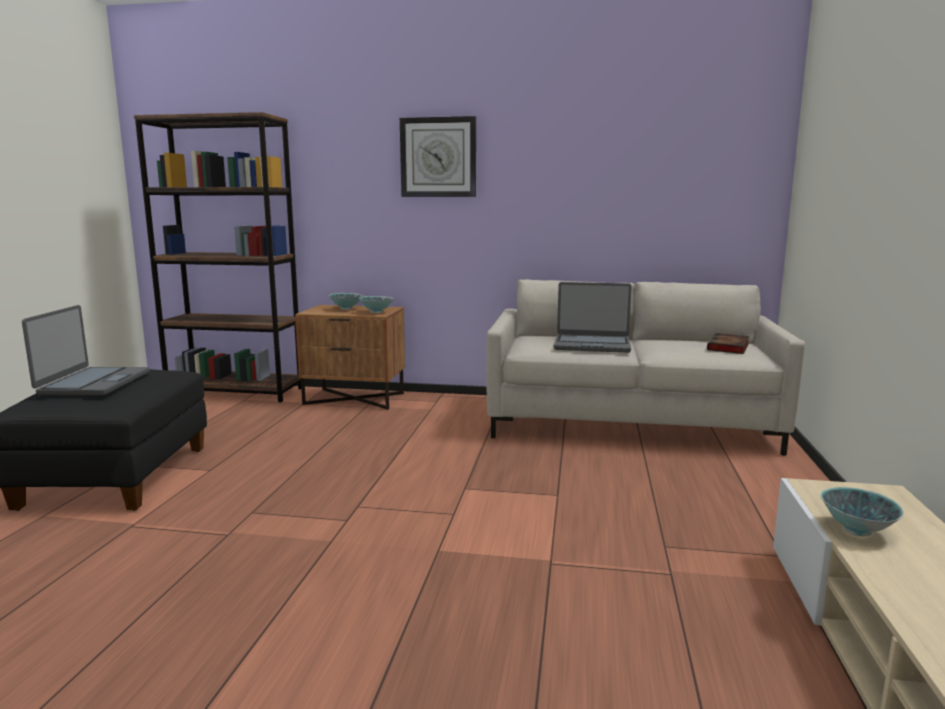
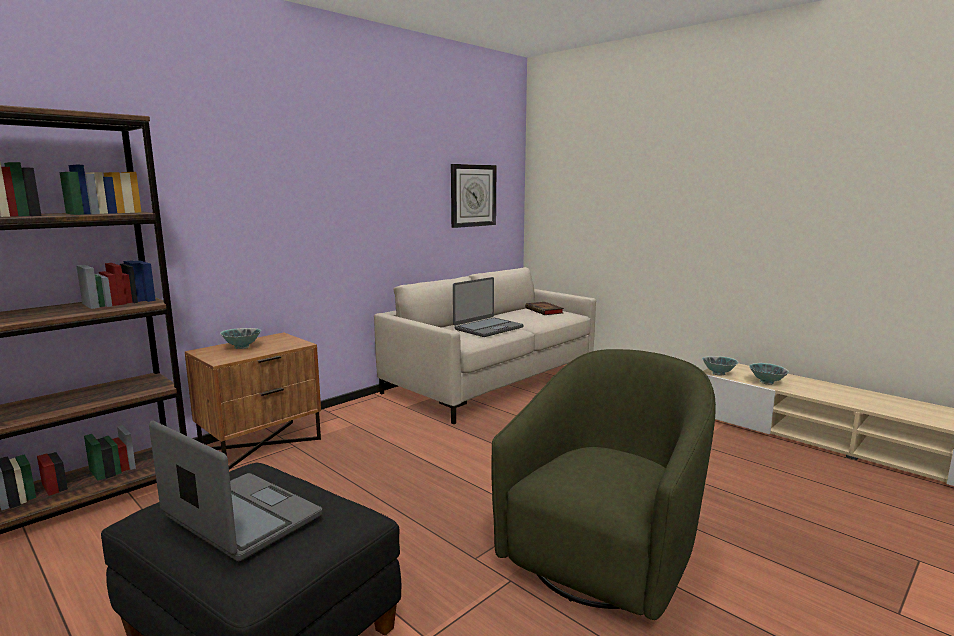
camera: 55 degrees left, 0 degrees up
(307, 566) = (605, 553): none -> green armchair
(376, 312) = (289, 343): bowl -> bowl (718, 374)
(438, 157) = (306, 175): wall clock -> wall clock (473, 195)

